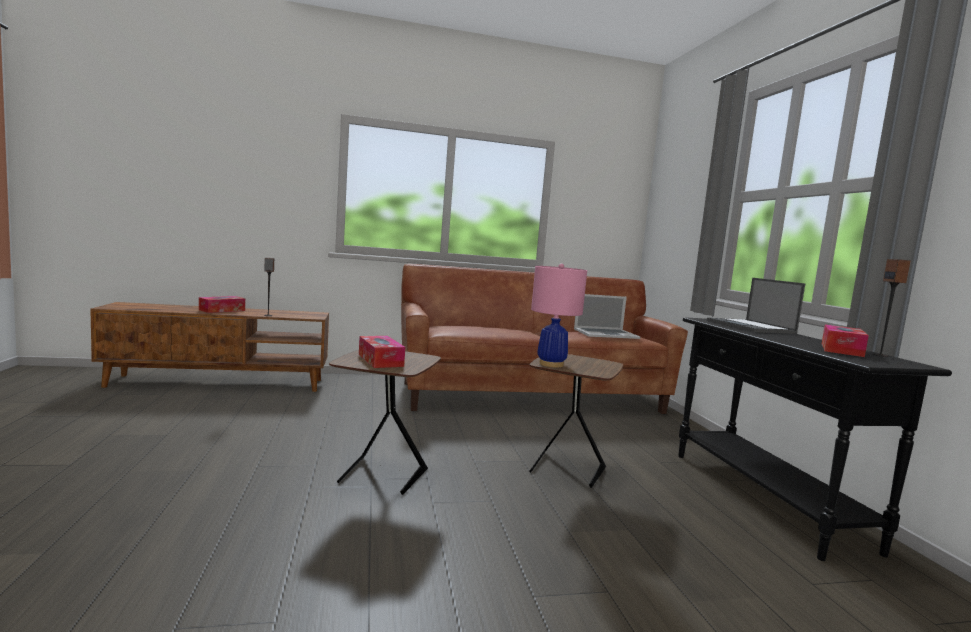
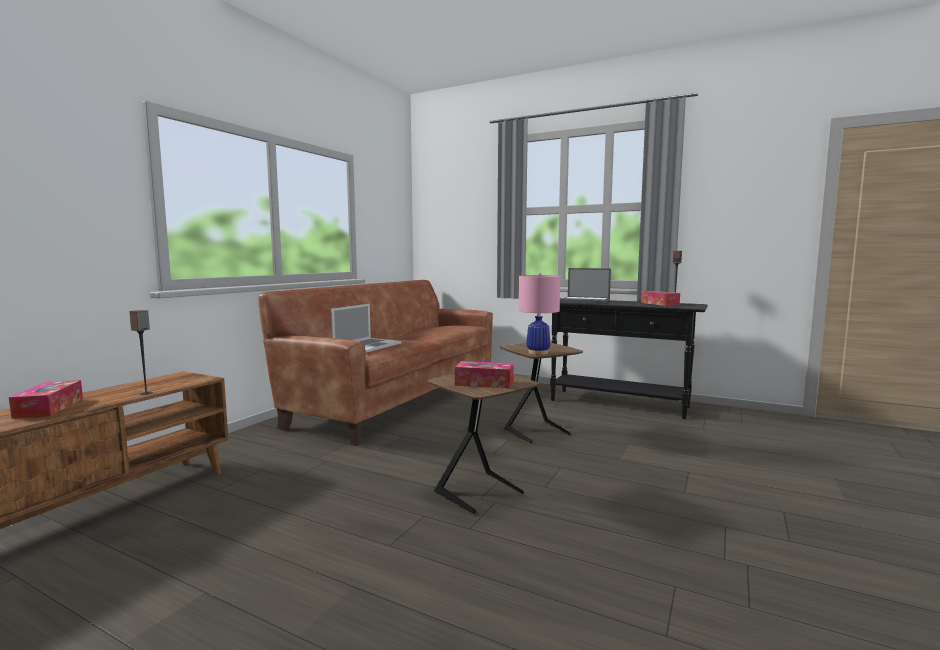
camera: 50 degrees left, 0 degrees up
(605, 333) = (447, 327): laptop -> laptop (367, 346)

